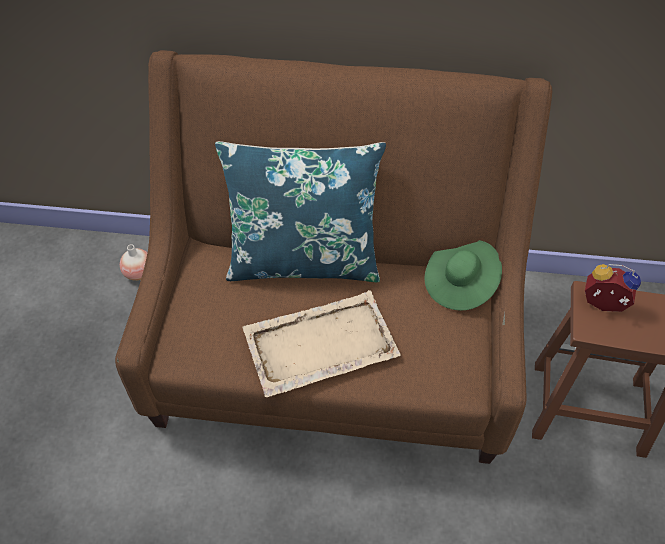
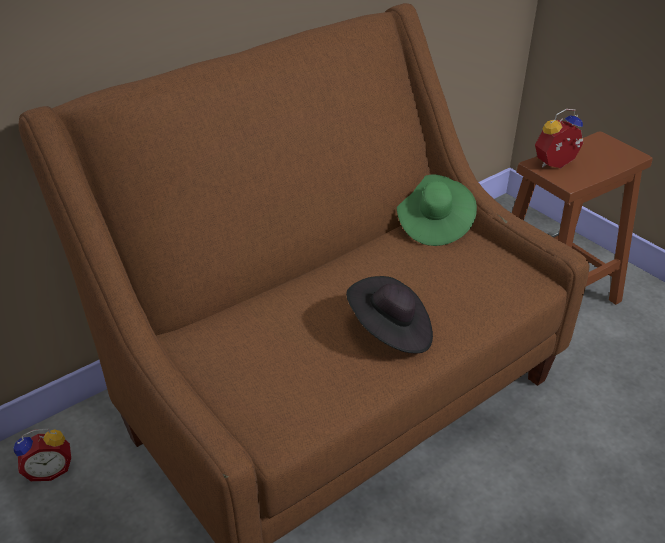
camera: 45 degrees left, 15 degrees down
(139, 273) = (50, 470): vase -> alarm clock
(304, 260) = (289, 284): blue pillow -> none
(319, 345) = (390, 332): beige tray -> black hat

